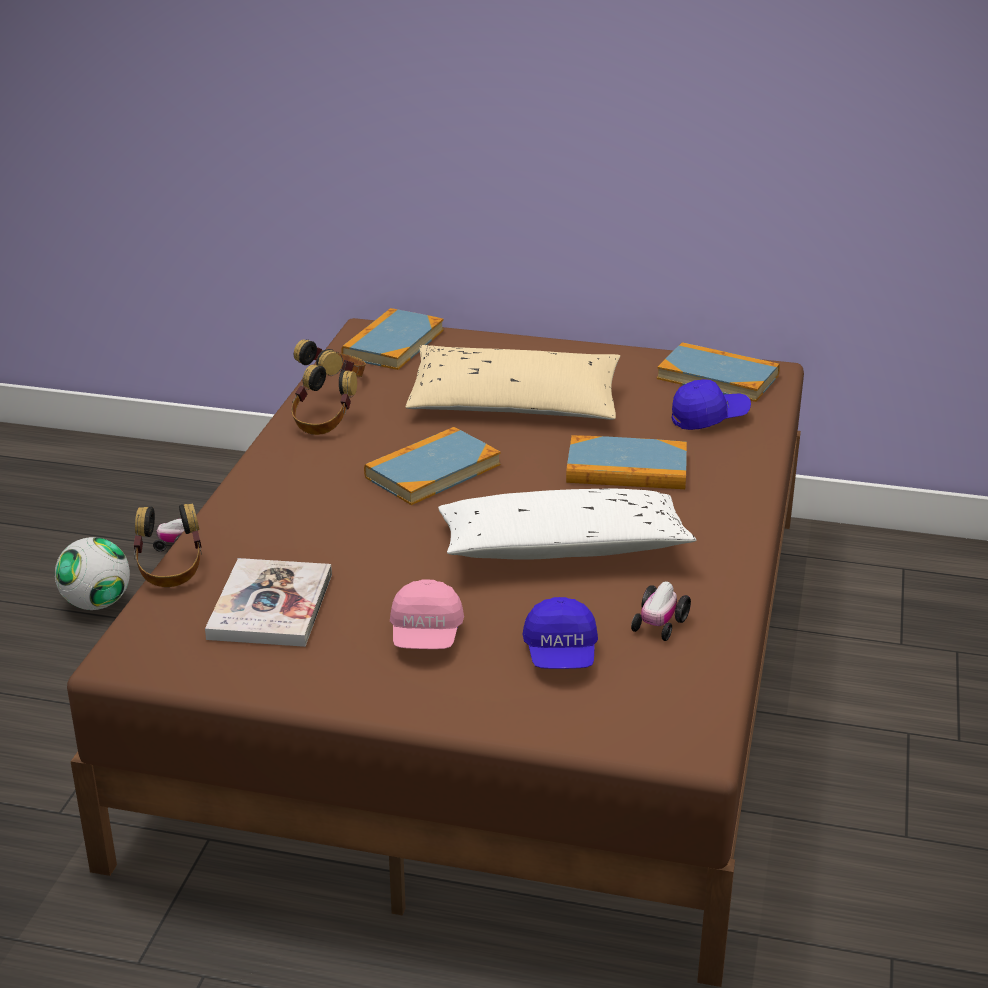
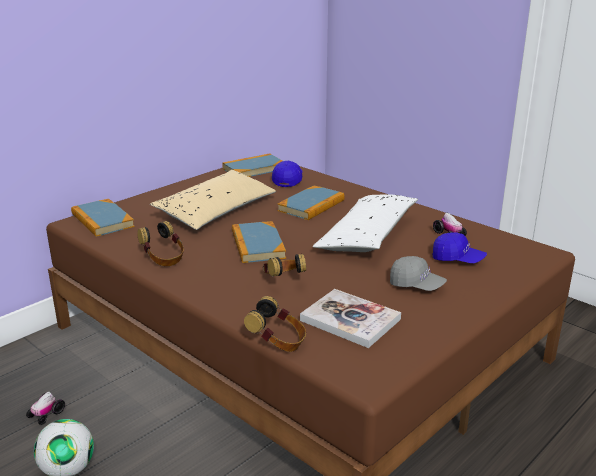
camera: 60 degrees left, 5 degrees down
(335, 382) = (121, 245): headphones -> headphones (283, 281)
(426, 635) = (416, 285): pink cap -> grey cap

